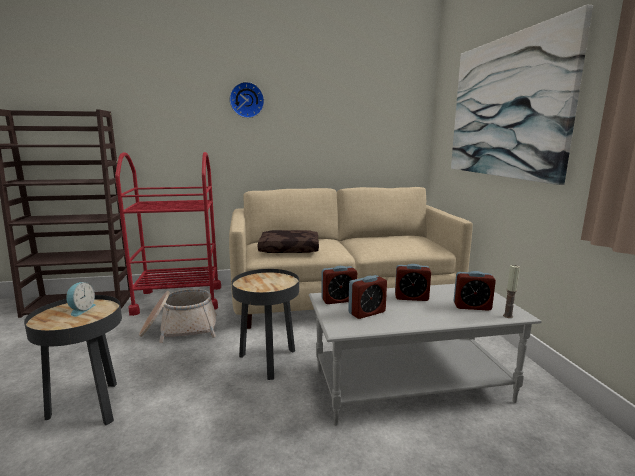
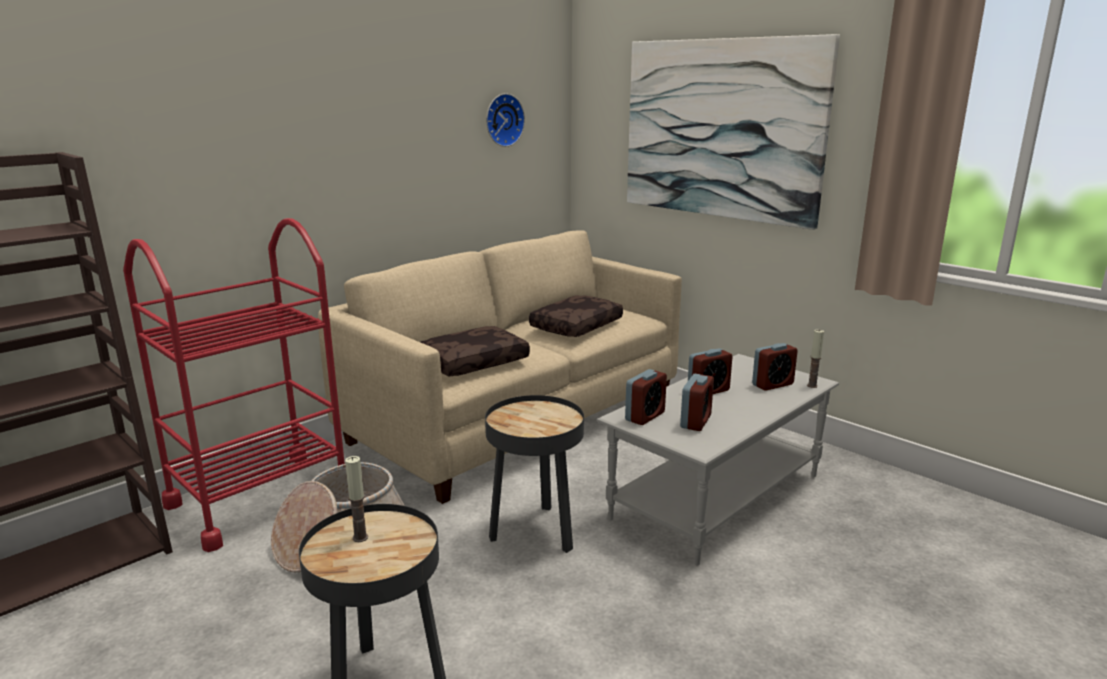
camera: 35 degrees left, 5 degrees up
(81, 310) = (360, 537): alarm clock -> candle
(247, 100) = (320, 111): wall clock -> wall clock (503, 120)
(382, 244) = (575, 325): none -> brown pillow

